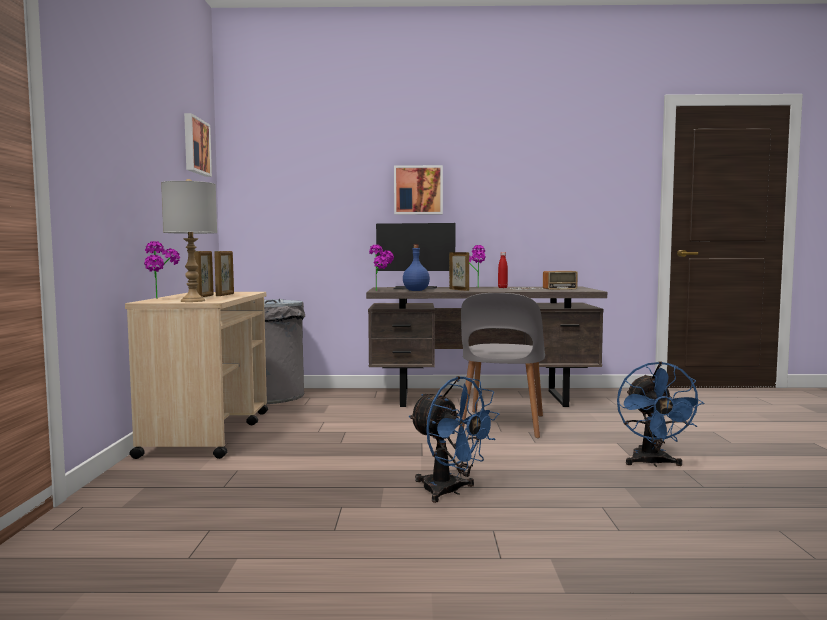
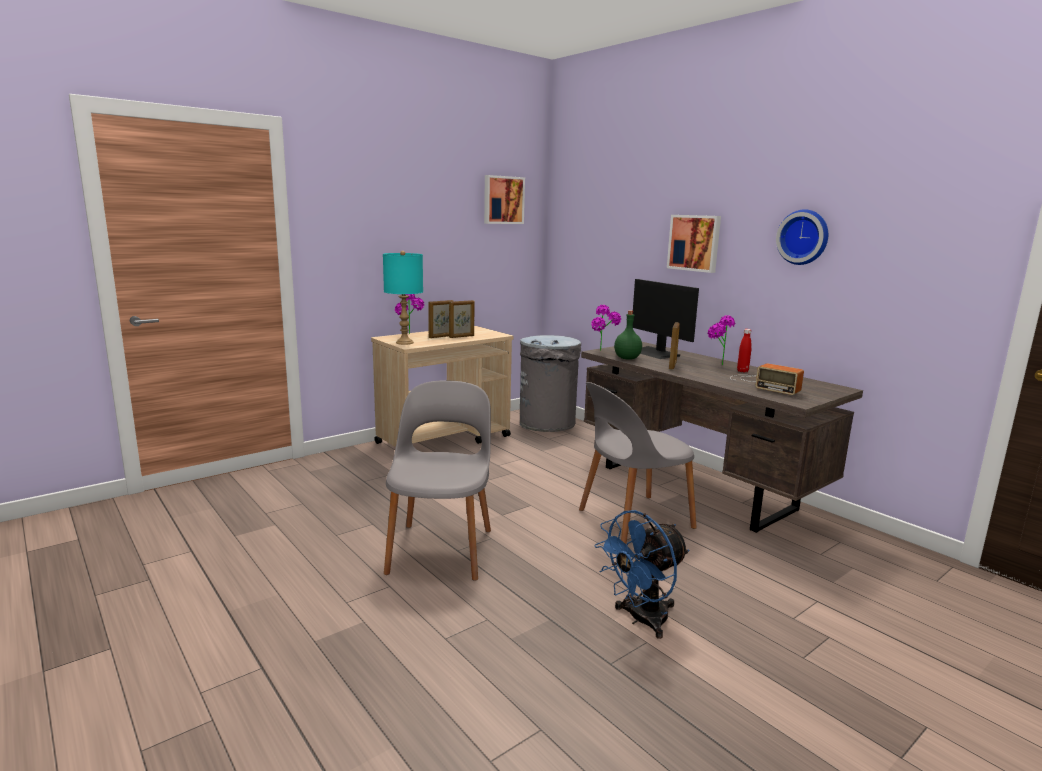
camera: 50 degrees right, 10 degrees up
(193, 301) = (404, 343): grey table lamp -> turquoise table lamp
(415, 291) = (626, 358): blue bottle -> green bottle
(450, 492) = (441, 549): blue fan -> grey chair
(518, 180) = (804, 237): none -> wall clock

